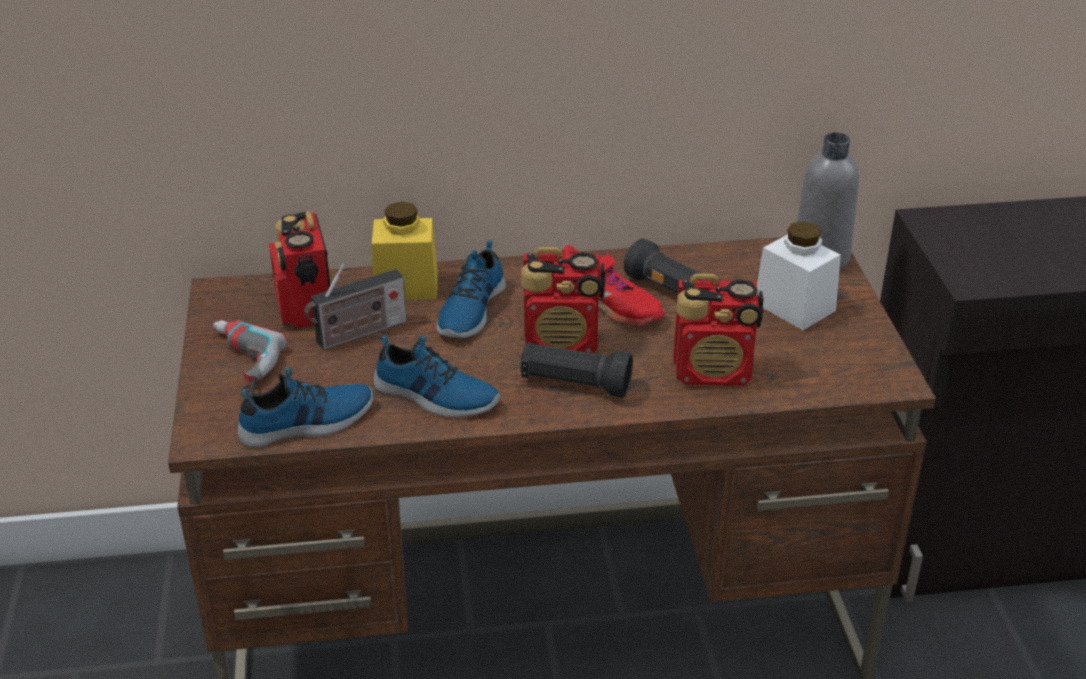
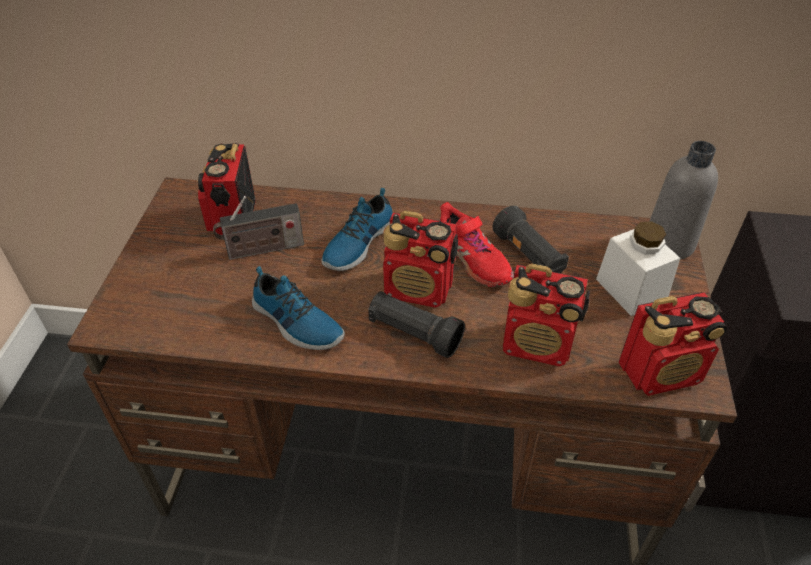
camera: 15 degrees right, 10 degrees up
(235, 367) = (157, 263): power drill -> none
(308, 423) = (186, 328): shoe -> none
(406, 285) = (317, 211): yellow jar -> none
(849, 374) = (661, 372): none -> radio

